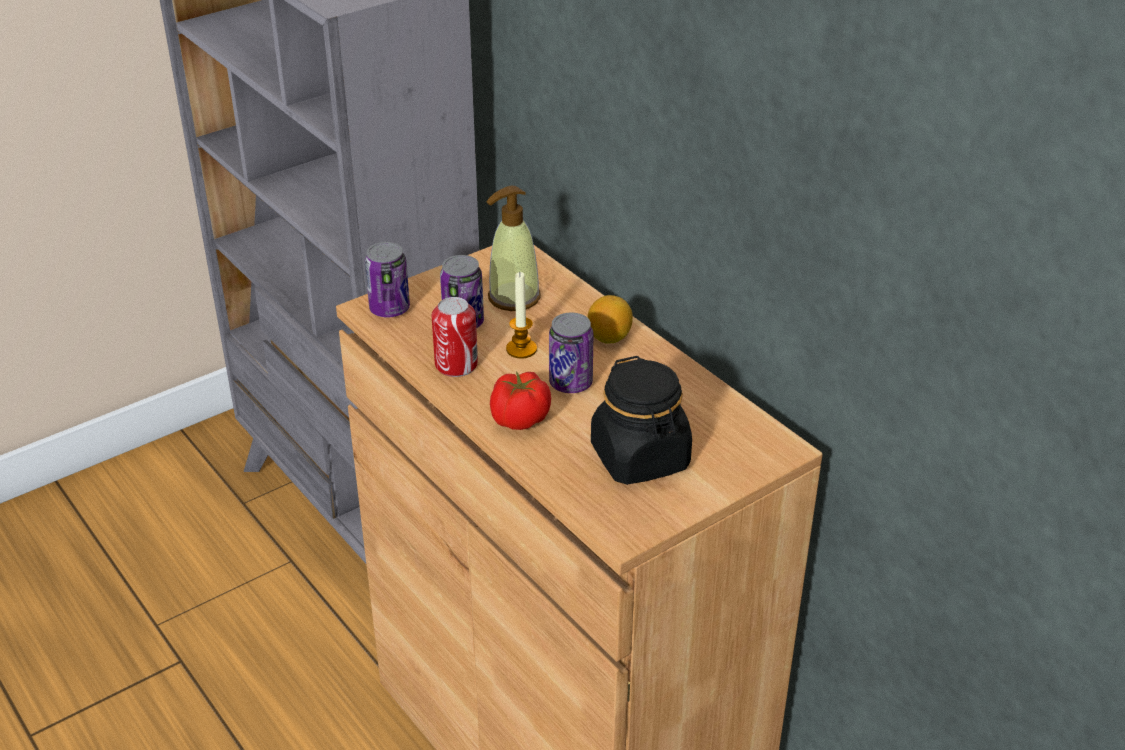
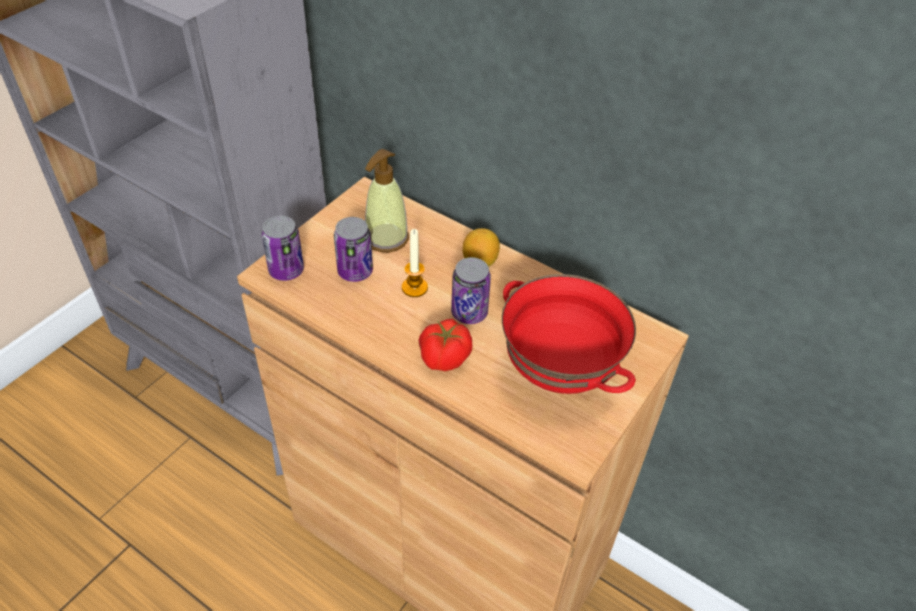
camera: 20 degrees left, 10 degrees up
(456, 365) = (367, 315): can -> none
(640, 458) = (557, 374): black jar -> red bowl

